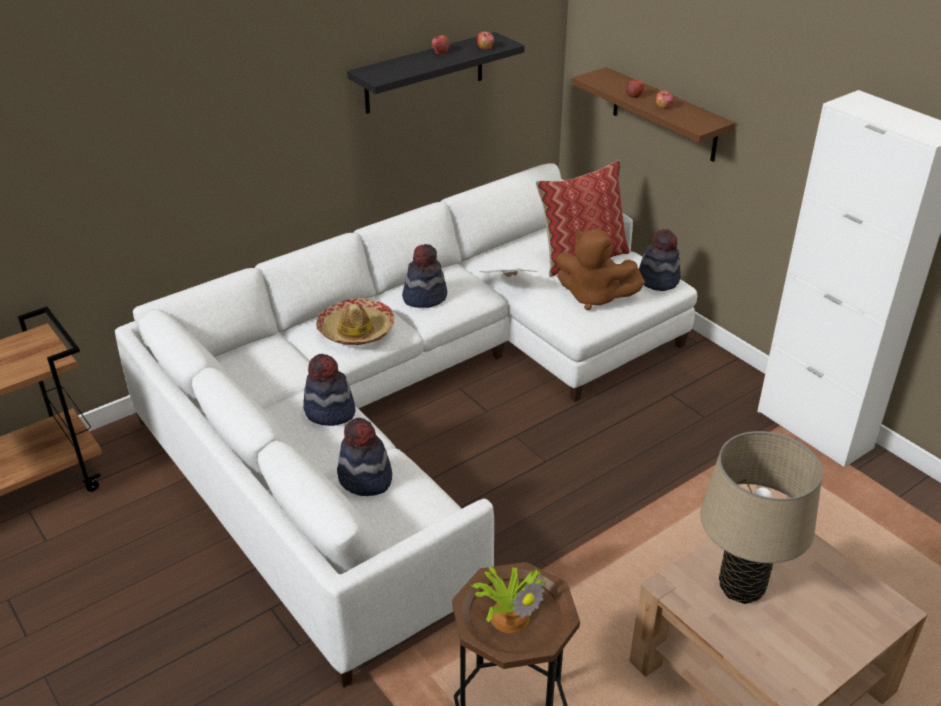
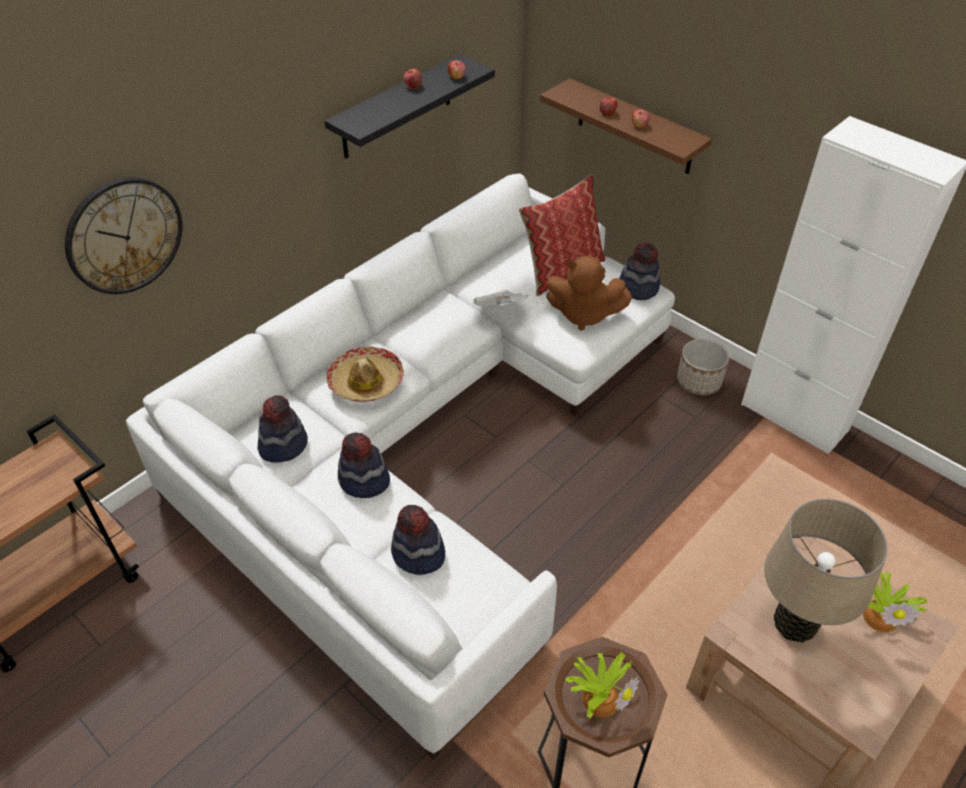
camera: 10 degrees left, 10 degrees up
(137, 142) = (124, 235): none -> wall clock
(424, 297) = (423, 334): hat -> hat (283, 445)
(716, 386) = (699, 381): none -> planter
(841, 592) = (881, 615): none -> potted plant

